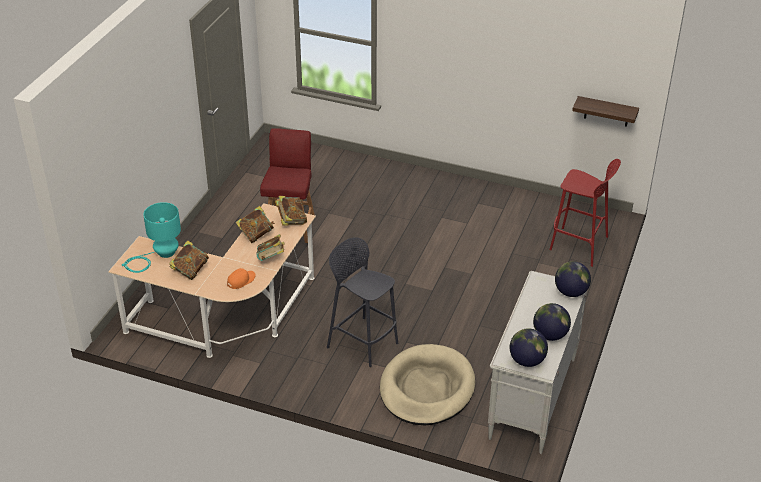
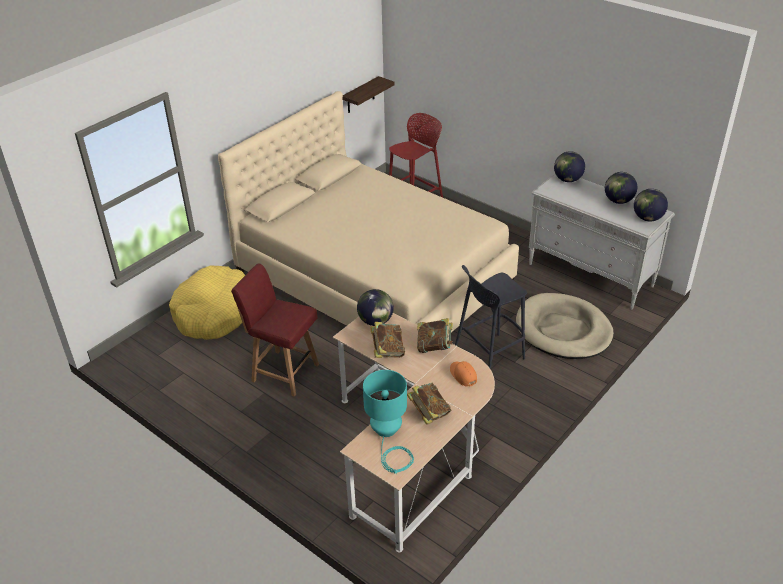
camera: 70 degrees left, 0 degrees up
(291, 220) = (375, 321): book -> globe
(345, 170) = (214, 313): none -> yellow dog bed
(442, 245) = (373, 277): none -> beige bed

